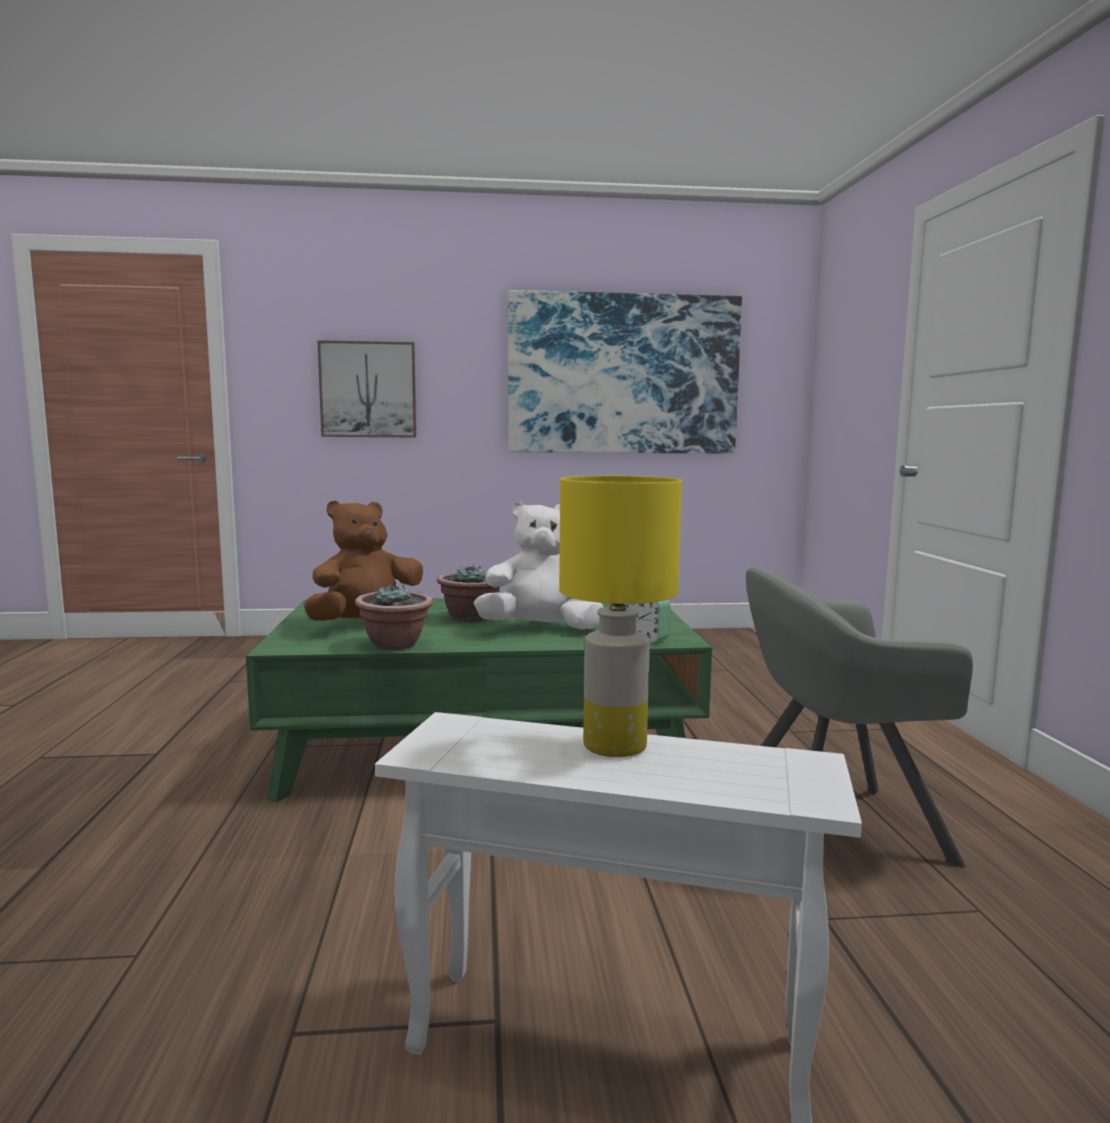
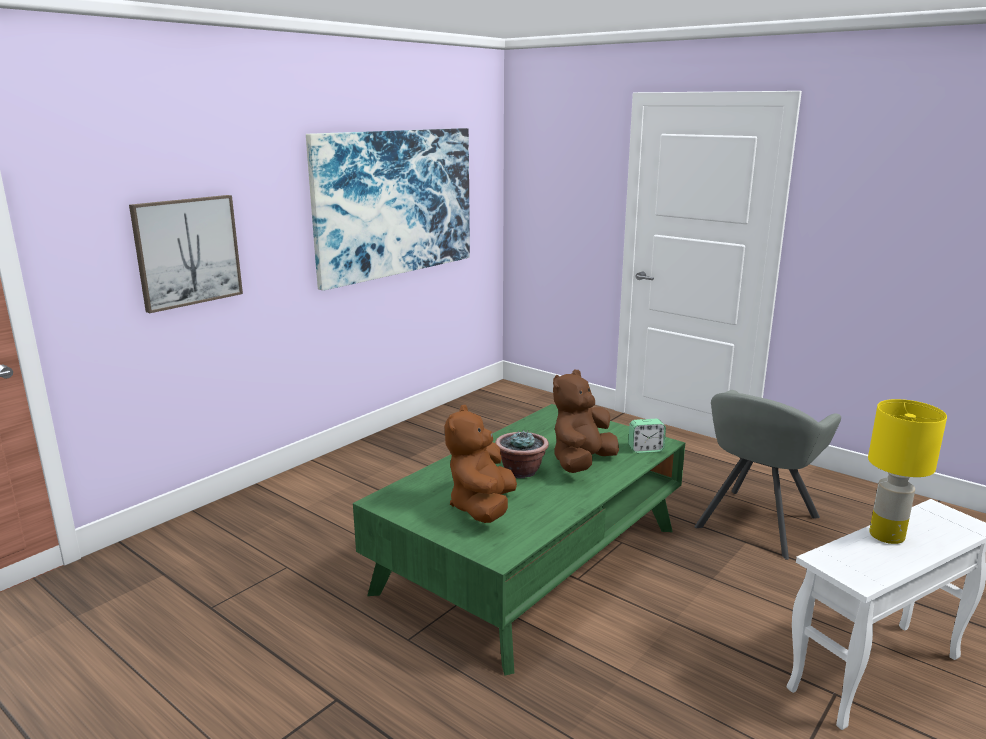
camera: 45 degrees left, 10 degrees up
(395, 645) = (554, 517): potted plant -> none
(541, 629) = (582, 463): white plush toy -> brown plush toy

